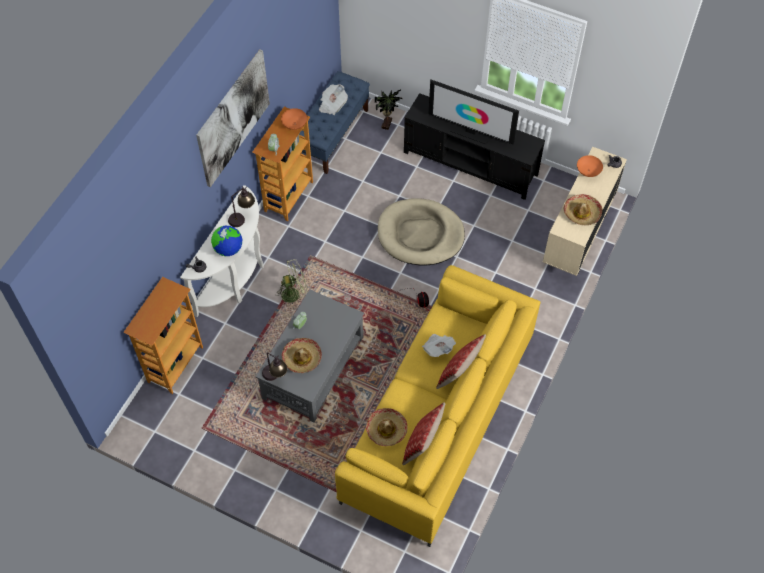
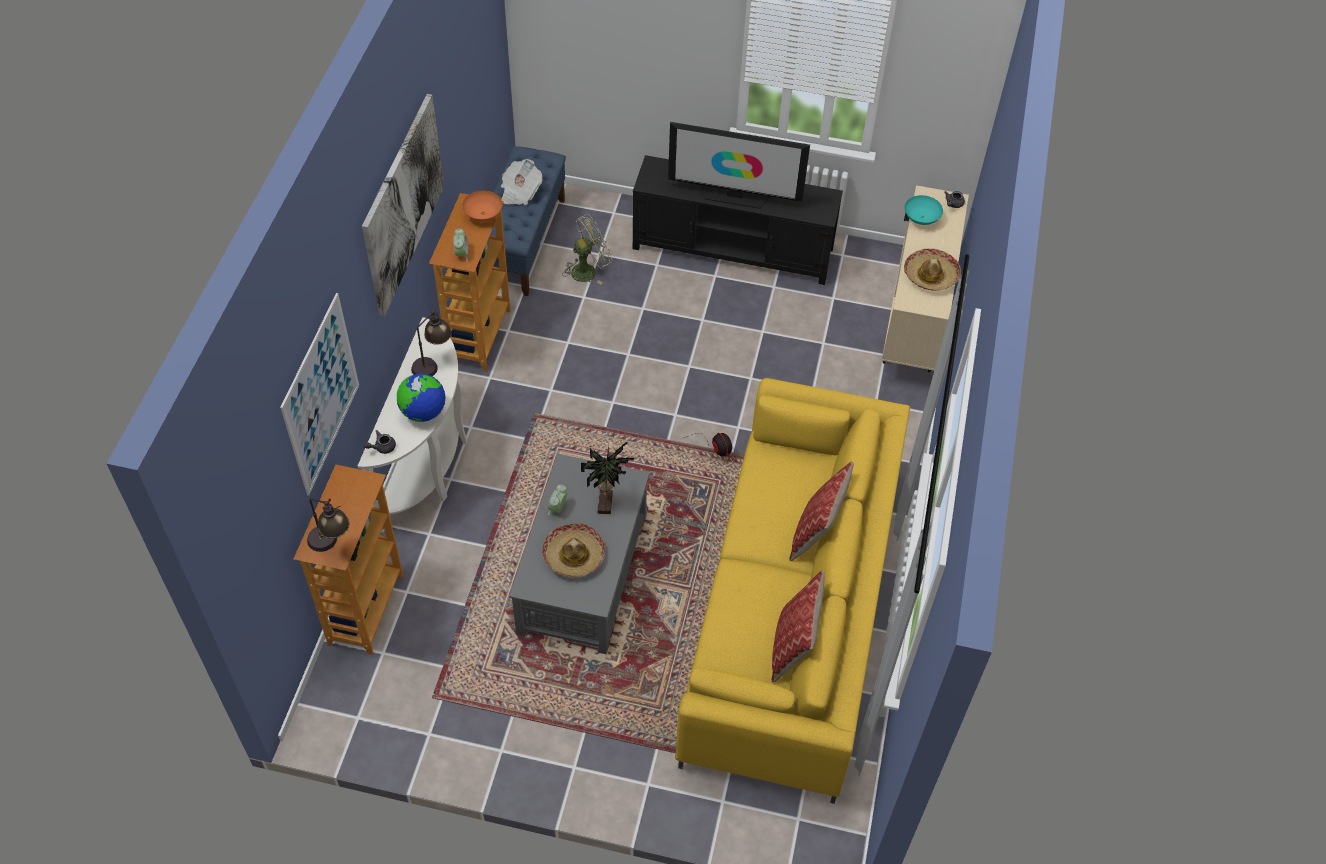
camera: 15 degrees left, 5 degrees down
(154, 236) = (321, 395): none -> picture
(275, 377) = (540, 590): table lamp -> table lamp (331, 544)
(294, 293) = (524, 472): green fan -> green fan (588, 270)
(386, 430) = (733, 635): hat -> none
(387, 124) = (598, 214): potted plant -> potted plant (607, 503)
(420, 234) = (689, 356): beige dog bed -> none
(438, 348) = (775, 503): newspaper -> none
(588, 171) = (921, 218): orange bowl -> turquoise bowl

